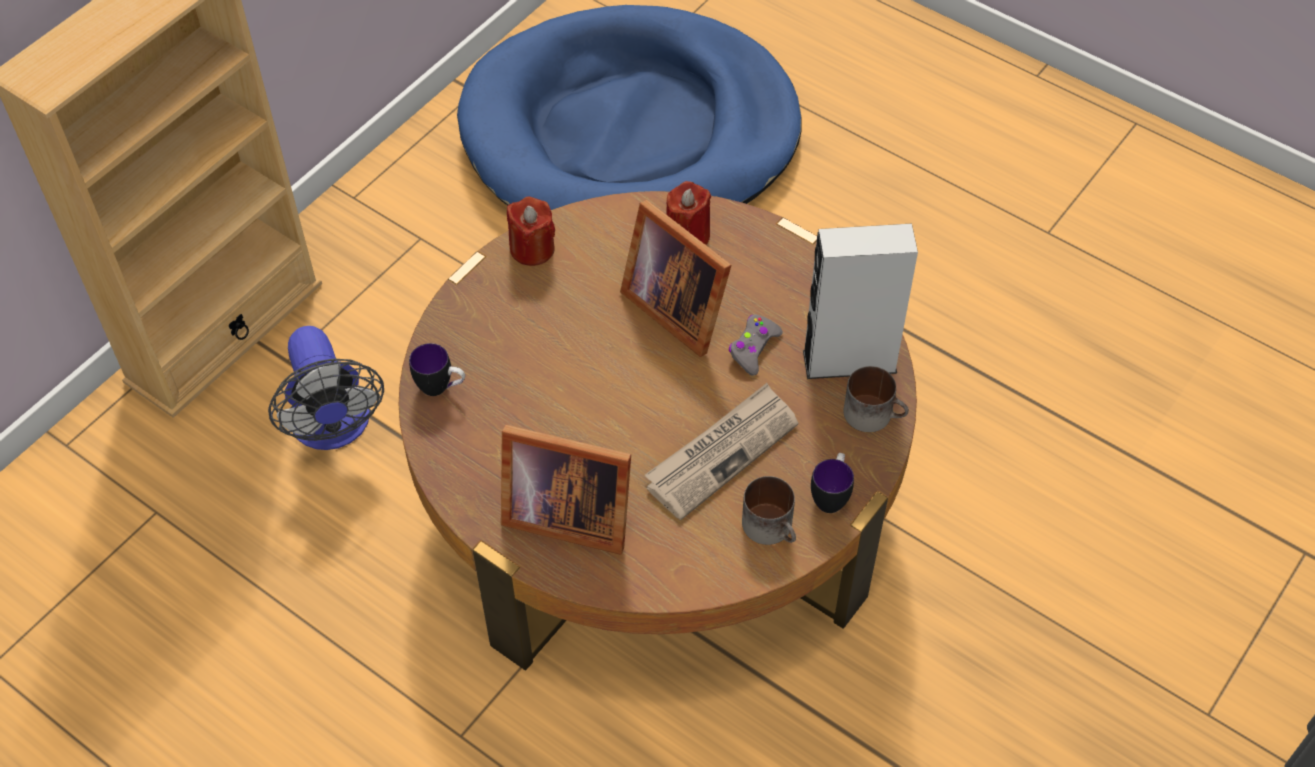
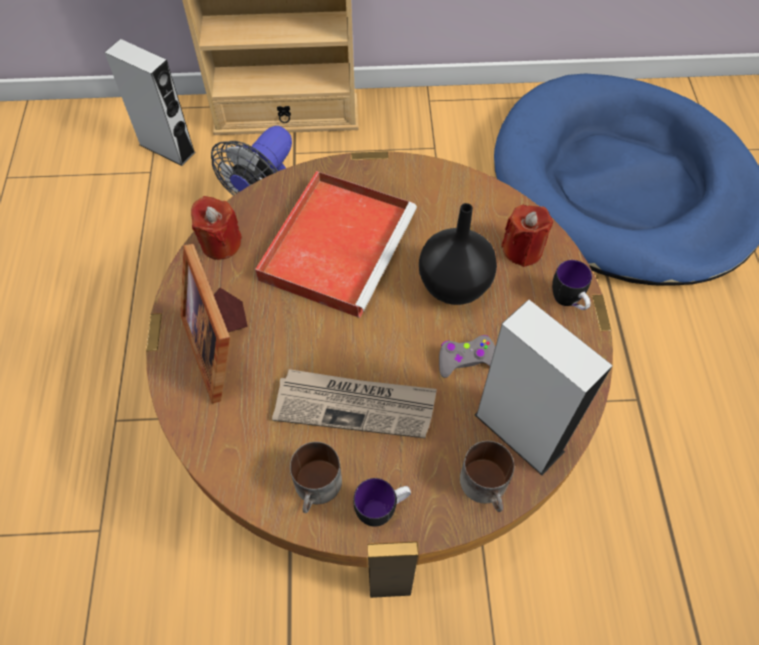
camera: 50 degrees right, 5 degrees up
(139, 474) = (167, 148): none -> grey speaker
(441, 388) = (263, 208): mug -> mug (568, 302)
(532, 249) = (418, 176): red candle -> red candle (221, 243)
(544, 357) = (338, 243): none -> red tray
(677, 306) = (455, 287): picture frame -> black vase

